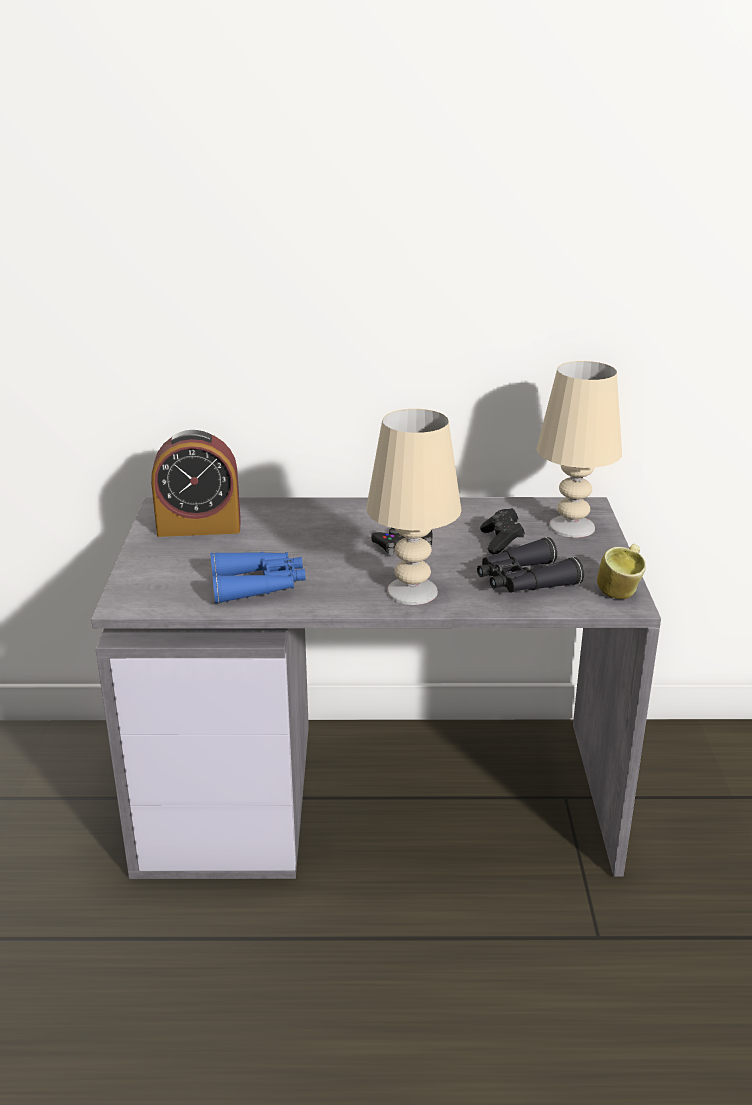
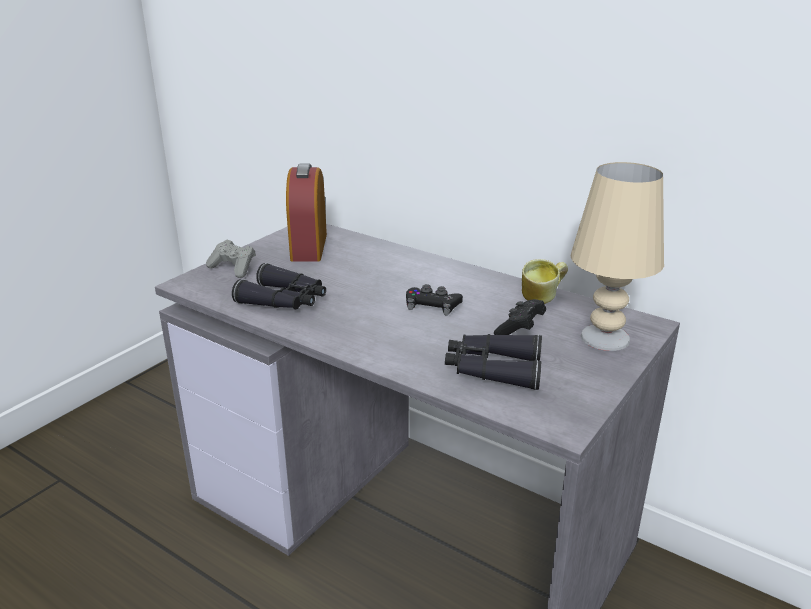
camera: 35 degrees right, 0 degrees up
(152, 573) = (233, 268): none -> grey game controller
(199, 527) = (309, 247): alarm clock -> alarm clock turned 60 degrees clockwise
(259, 586) = (284, 300): blue binoculars -> black binoculars
(411, 591) = (385, 344): beige table lamp -> none
(621, 591) = (572, 413): mug -> mug (542, 299)

